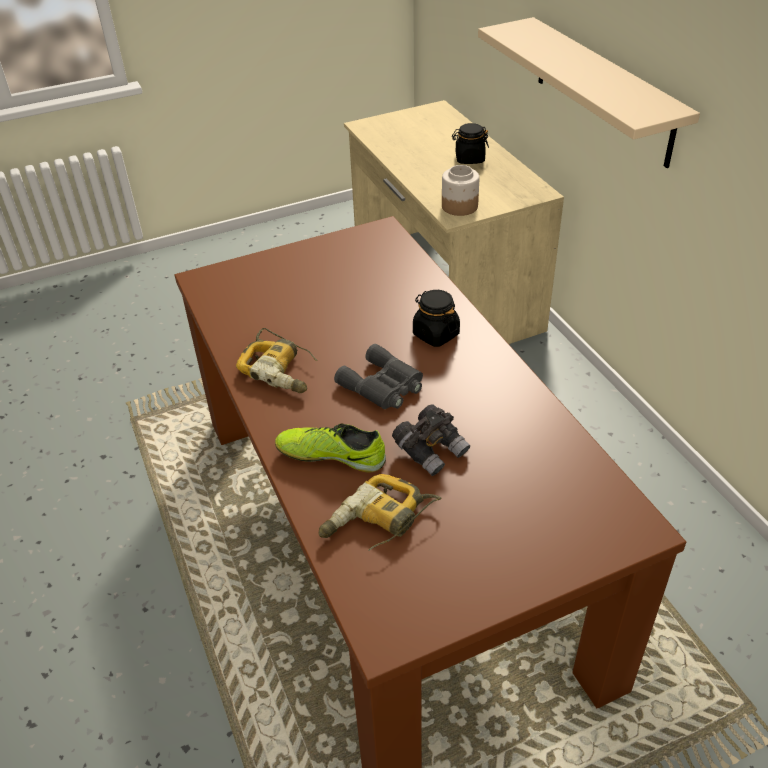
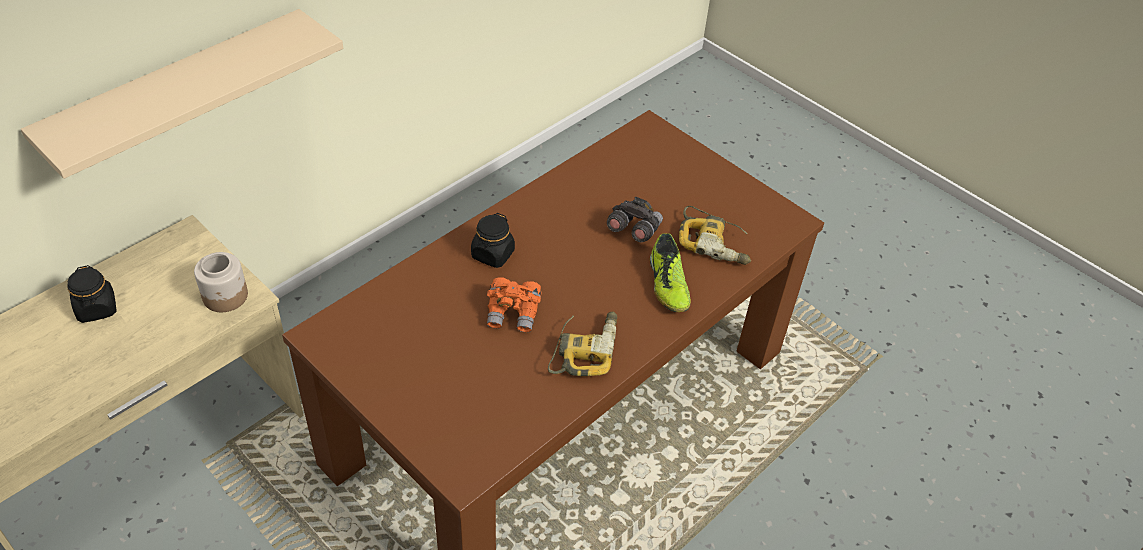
camera: 115 degrees left, 5 degrees up
(350, 333) = (513, 313): none -> orange binoculars
(383, 386) = (575, 273): grey binoculars -> none

